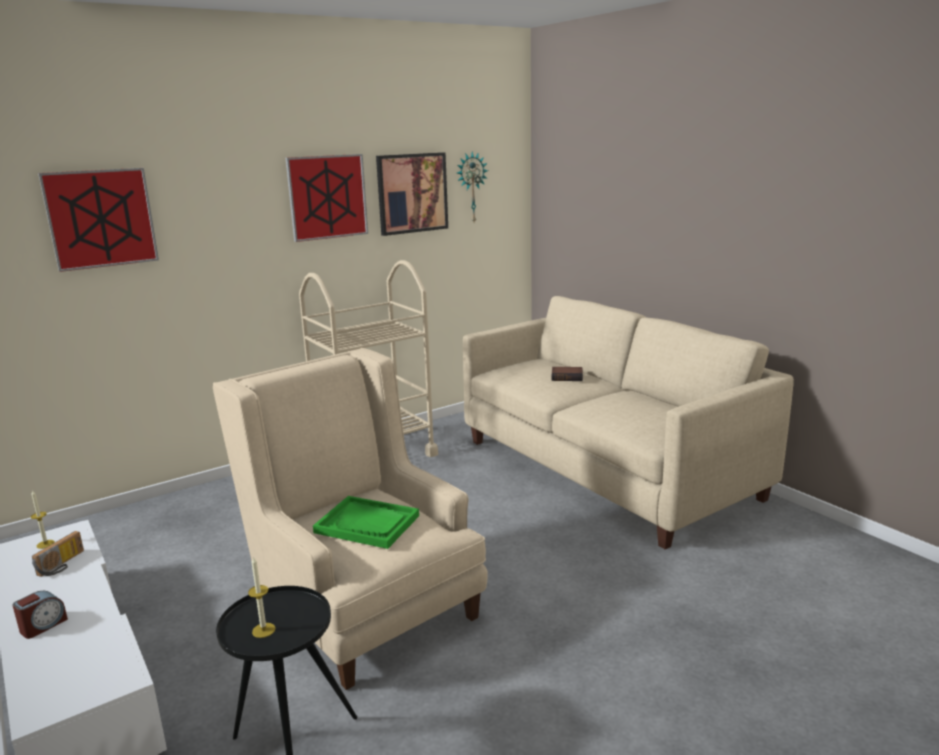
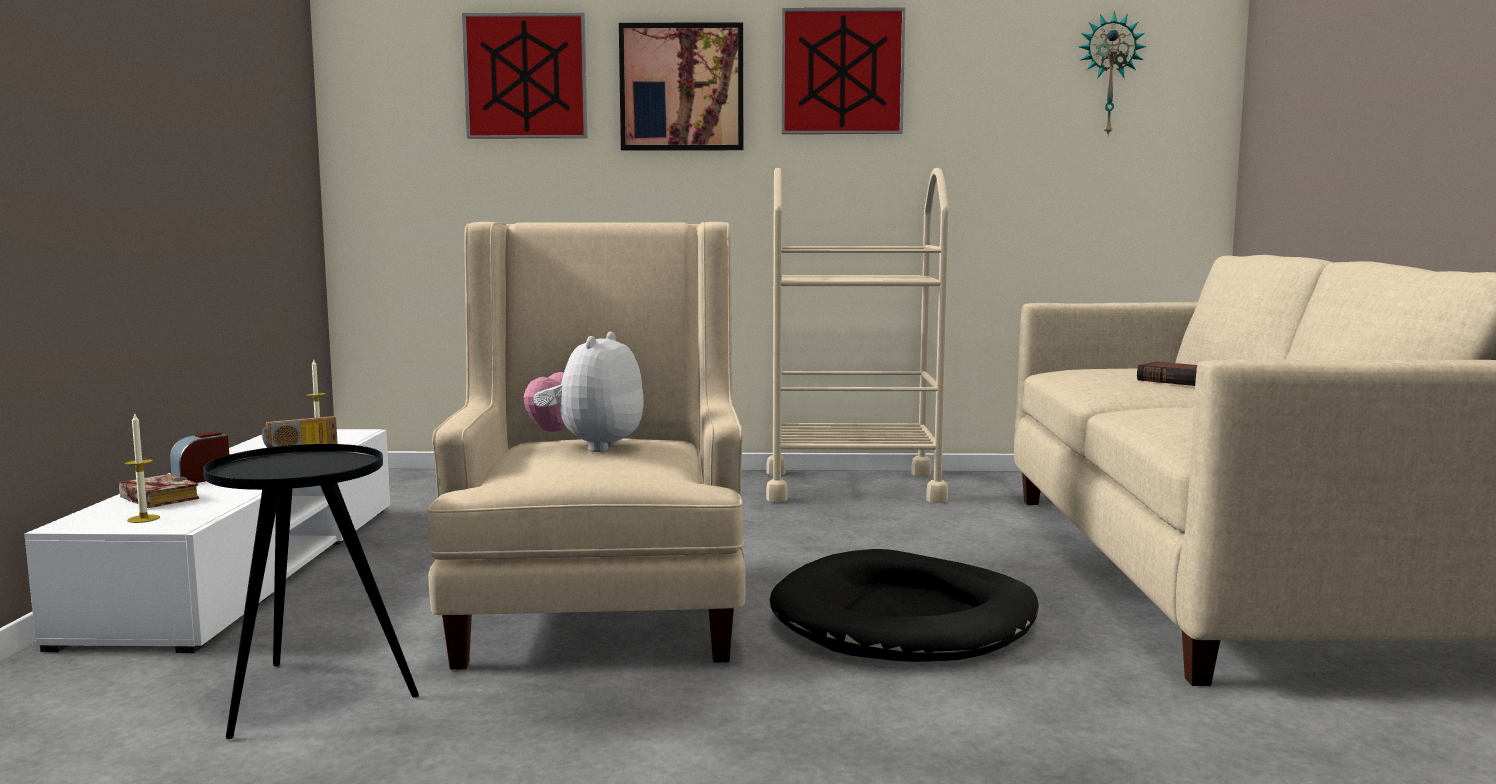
camera: 35 degrees right, 10 degrees down
(43, 626) = (202, 478): alarm clock -> alarm clock turned 150 degrees clockwise
(50, 661) = (155, 499): none -> book
(263, 630) = (272, 469): candle -> candle (143, 519)
(367, 524) = (588, 446): green tray -> plush toy
(412, 193) = (991, 76): picture -> picture (682, 87)
(518, 552) = (905, 619): none -> black dog bed

